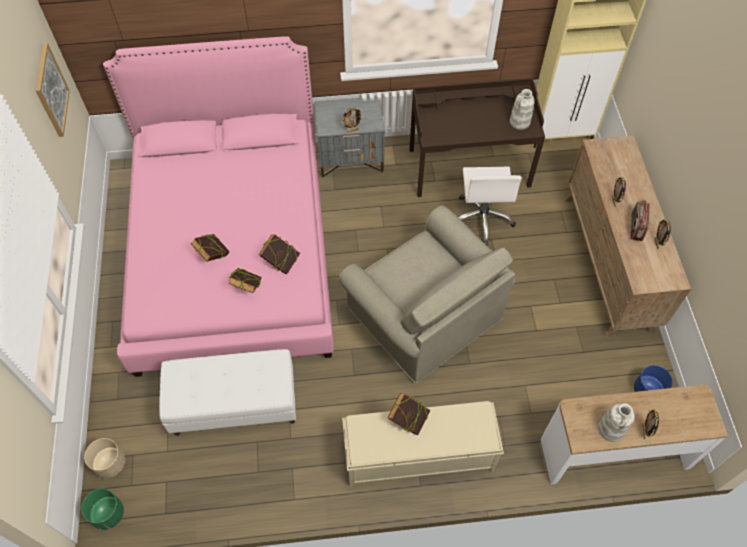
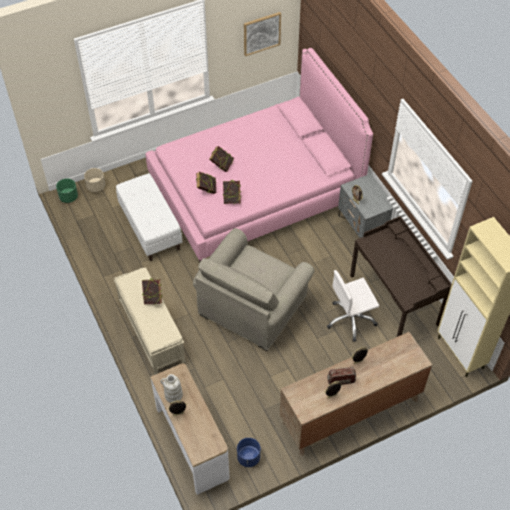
camera: 70 degrees right, 5 degrees down
(520, 122) = (410, 292): white vase -> none

